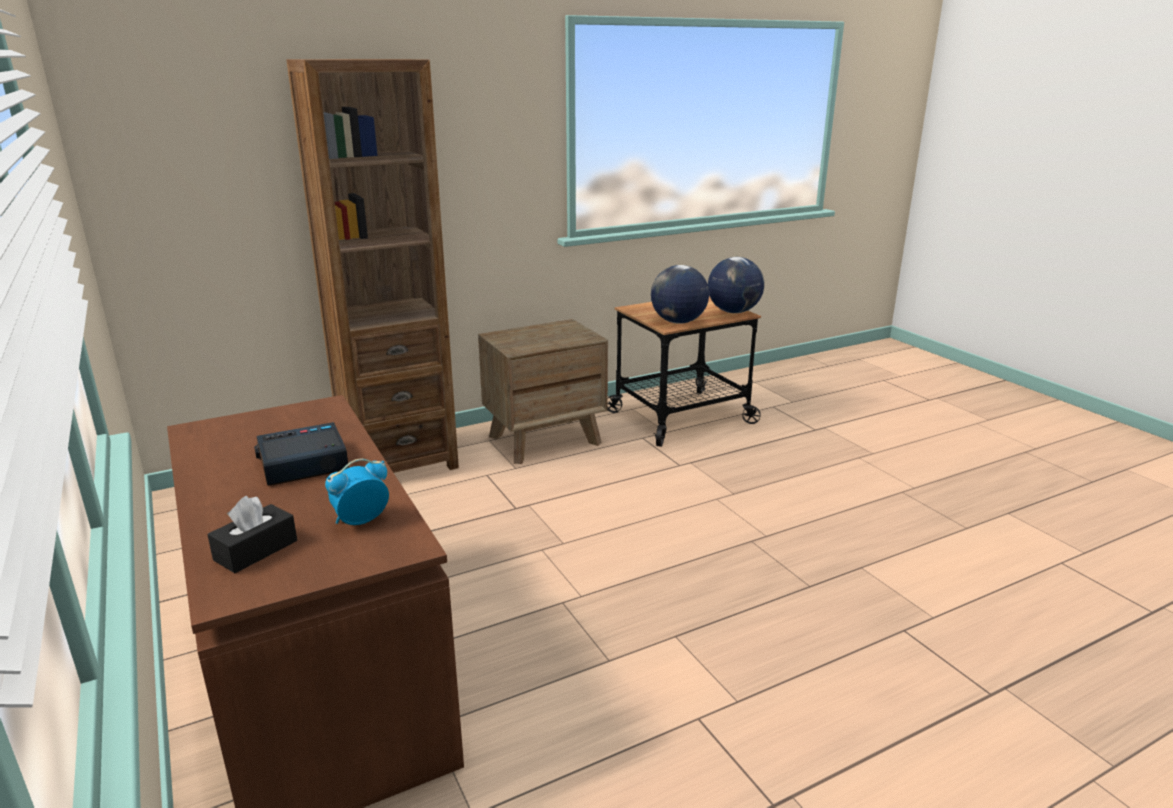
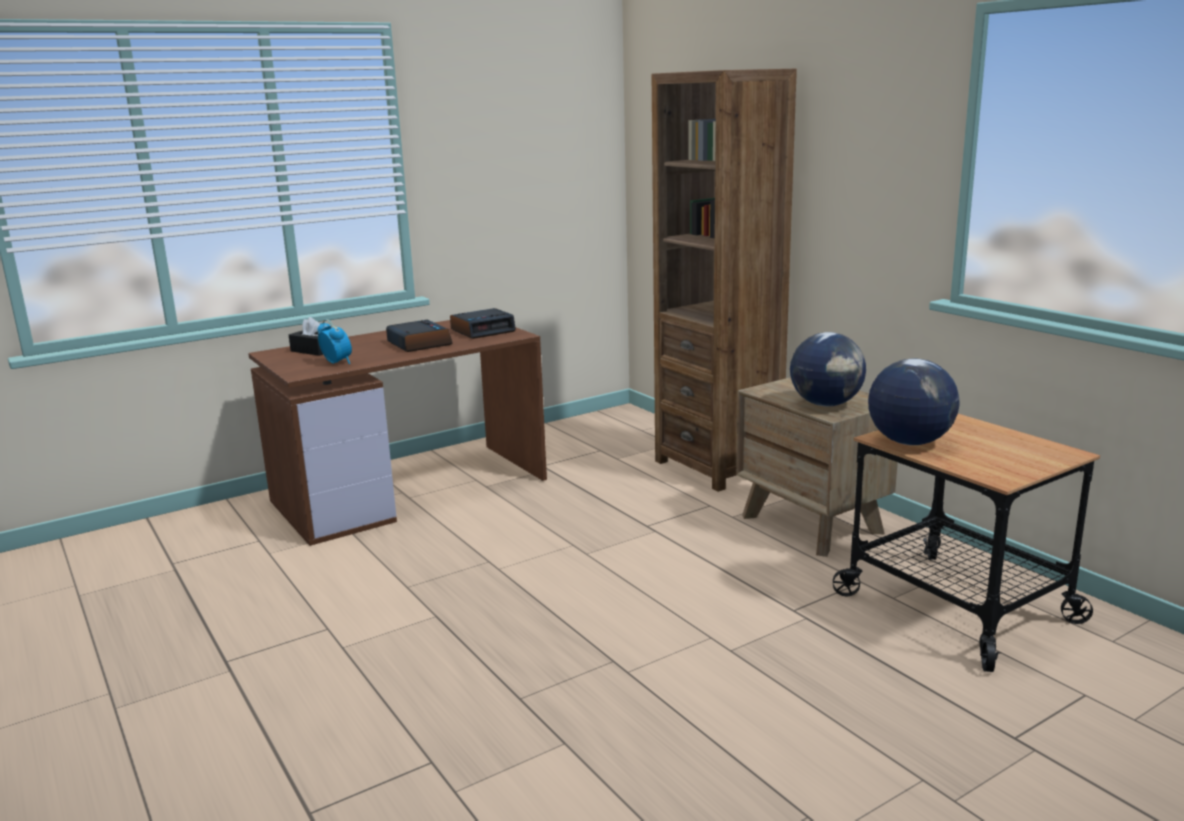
camera: 85 degrees right, 5 degrees down
(275, 424) = (483, 330): none -> alarm clock
(734, 312) = (1005, 473): globe -> globe (826, 404)

